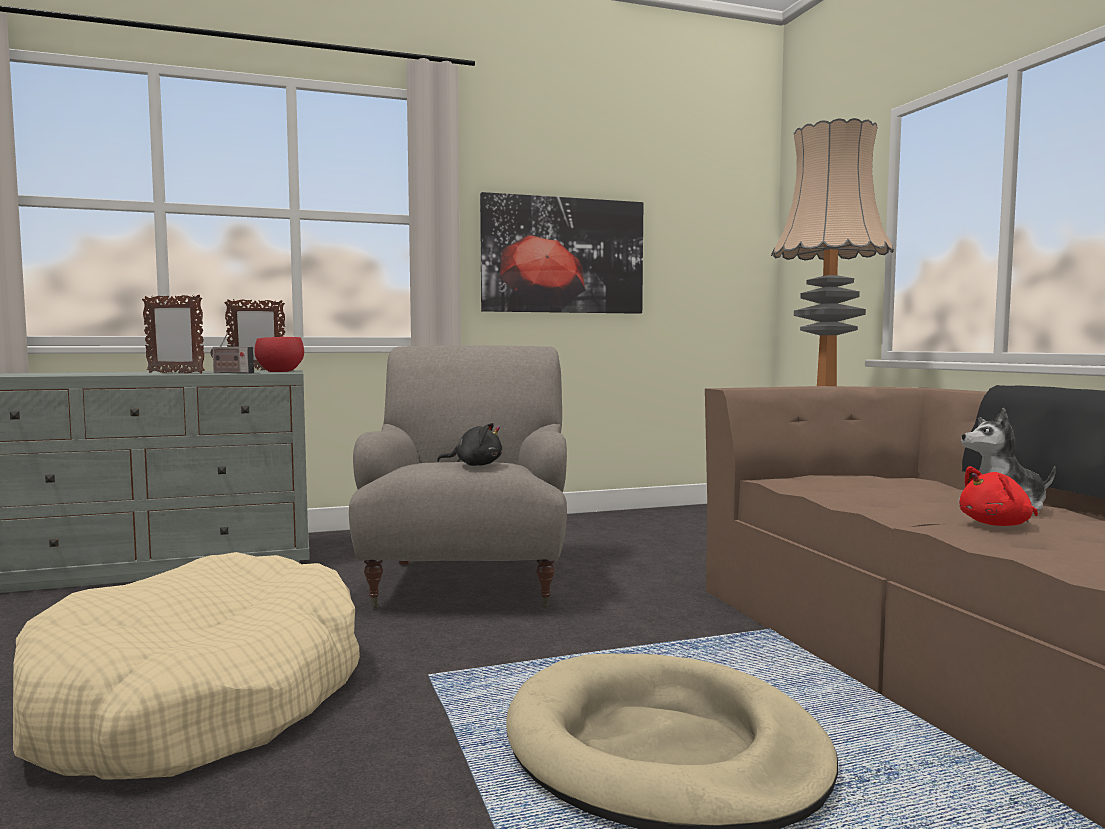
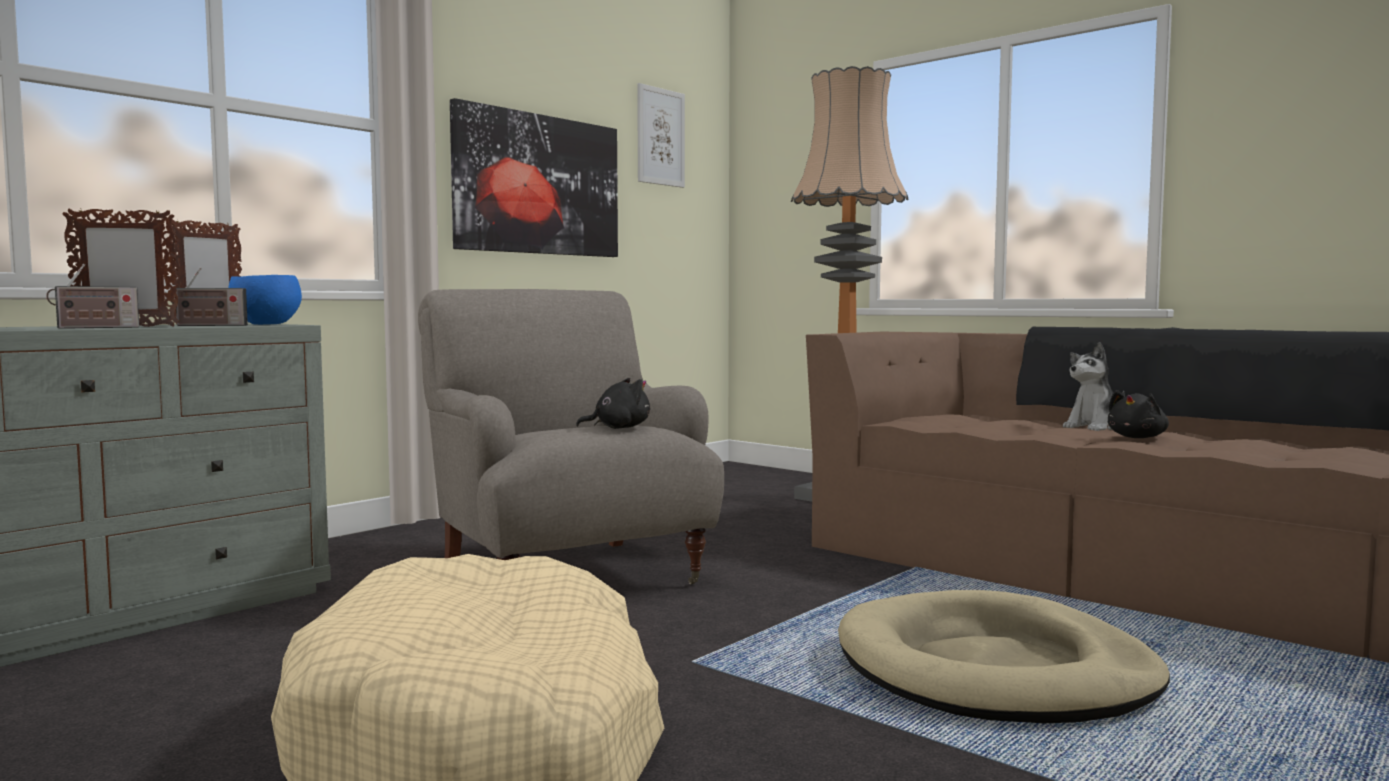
camera: 30 degrees left, 0 degrees up
(149, 374) = (94, 328): none -> radio
(279, 371) = (265, 324): red bowl -> blue bowl
(695, 205) = (660, 137): none -> picture
(998, 524) = (1137, 437): red plush toy -> black plush toy

